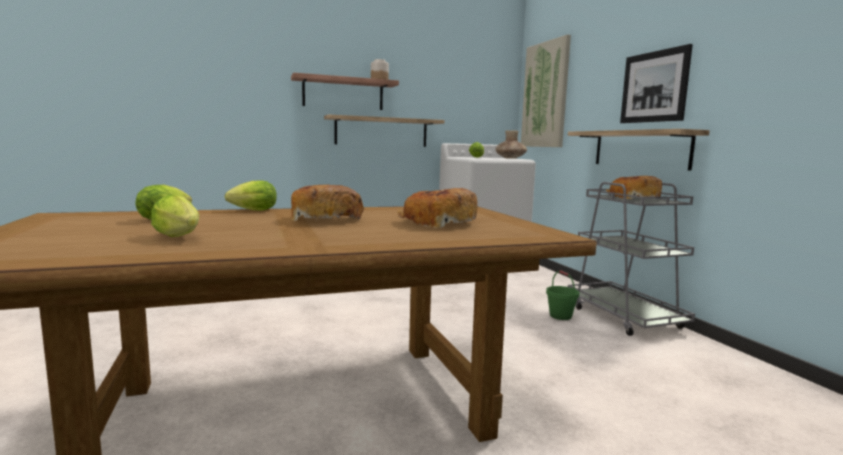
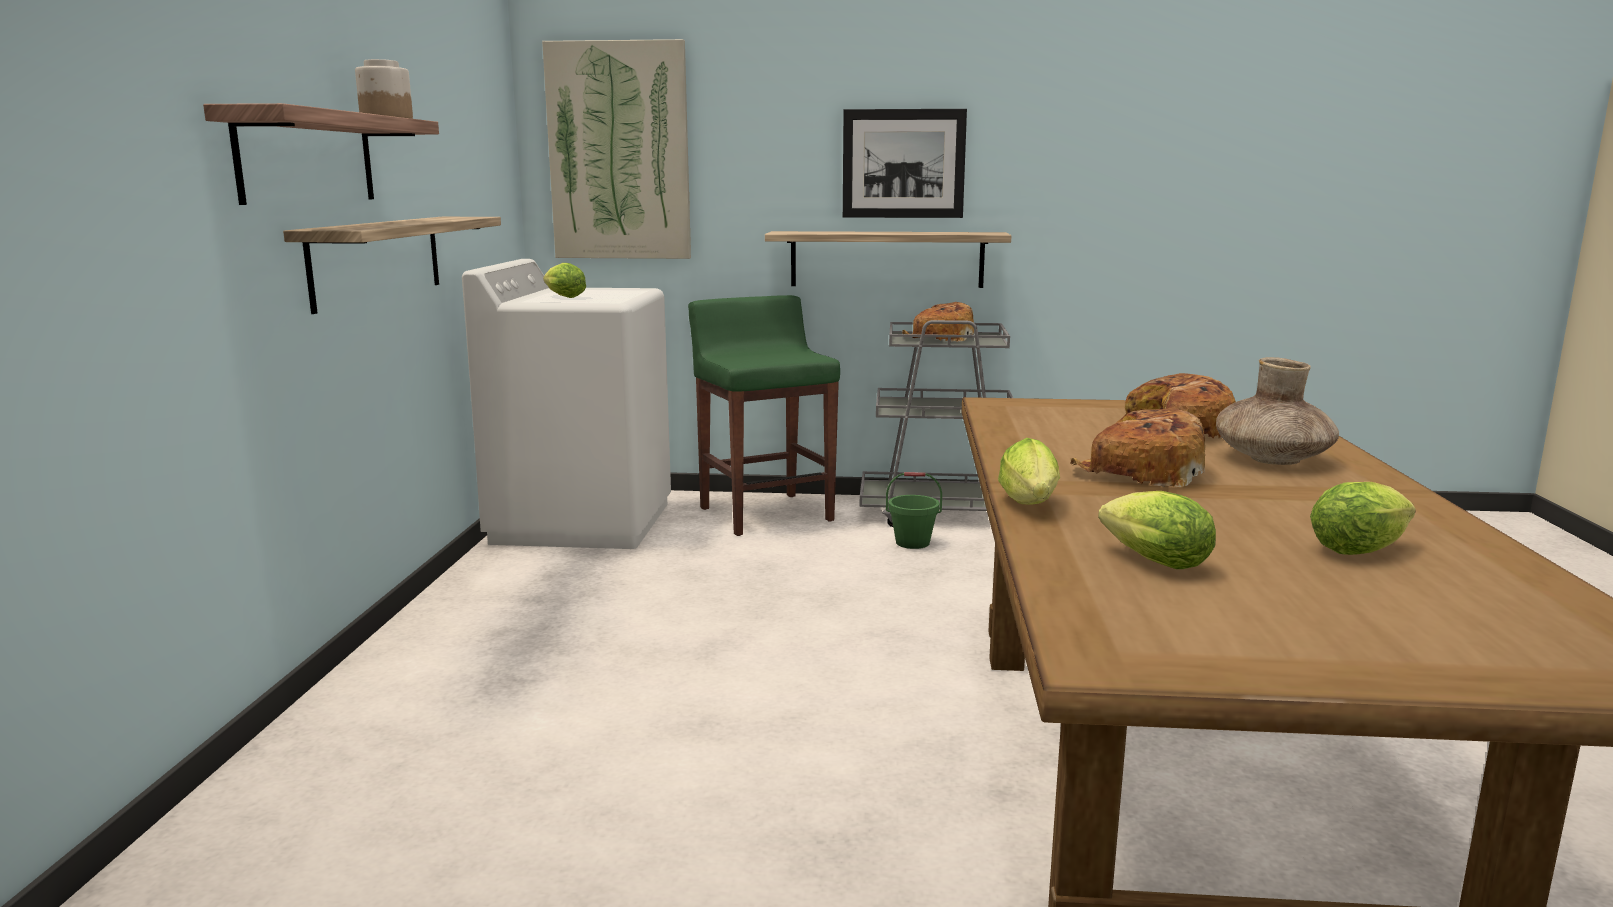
camera: 65 degrees left, 5 degrees up
(510, 158) = (603, 289): brown vase -> brown vase (1272, 459)
(545, 284) = (765, 514): none -> green stool

